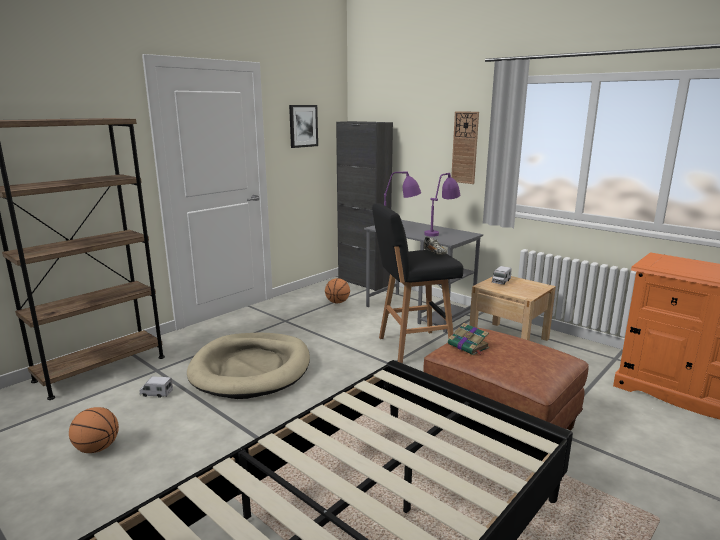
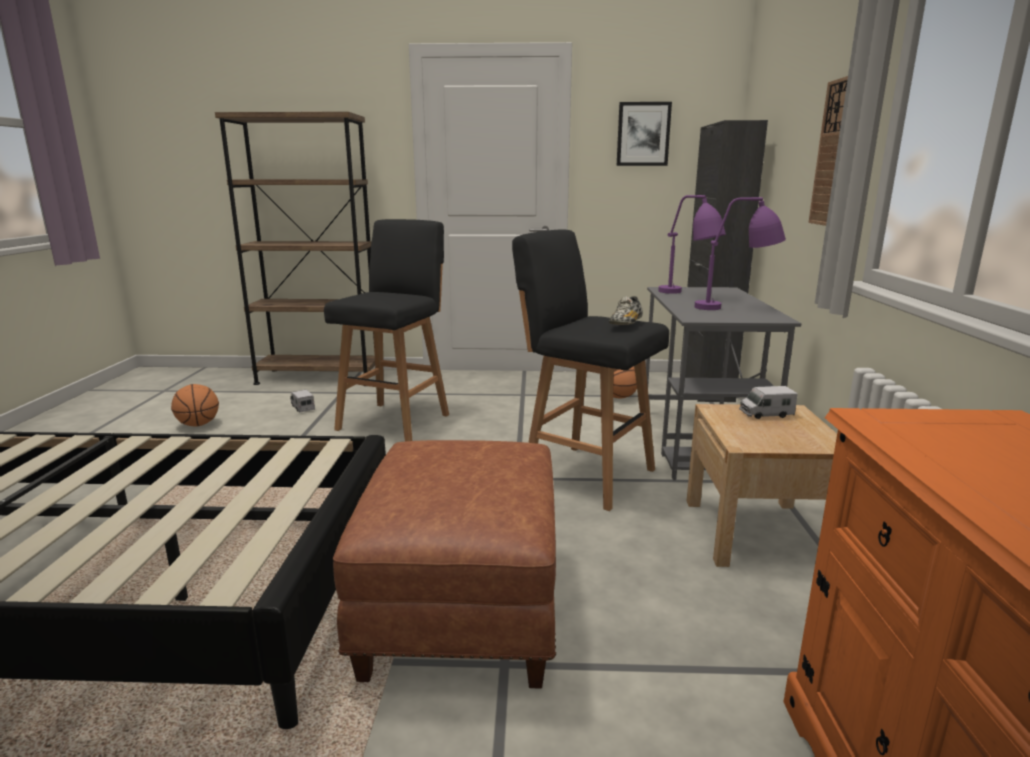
camera: 50 degrees right, 0 degrees up
(251, 369) = (396, 421): beige dog bed -> black stool
(469, 346) = (430, 447): book -> none

